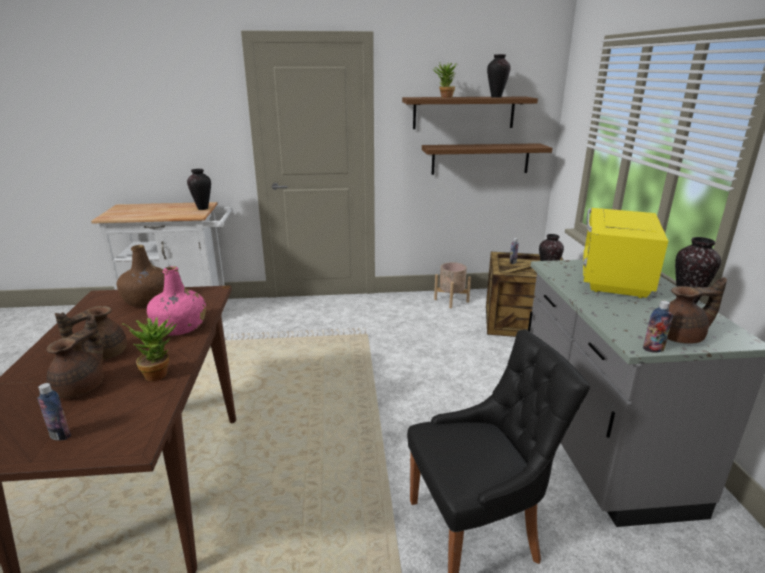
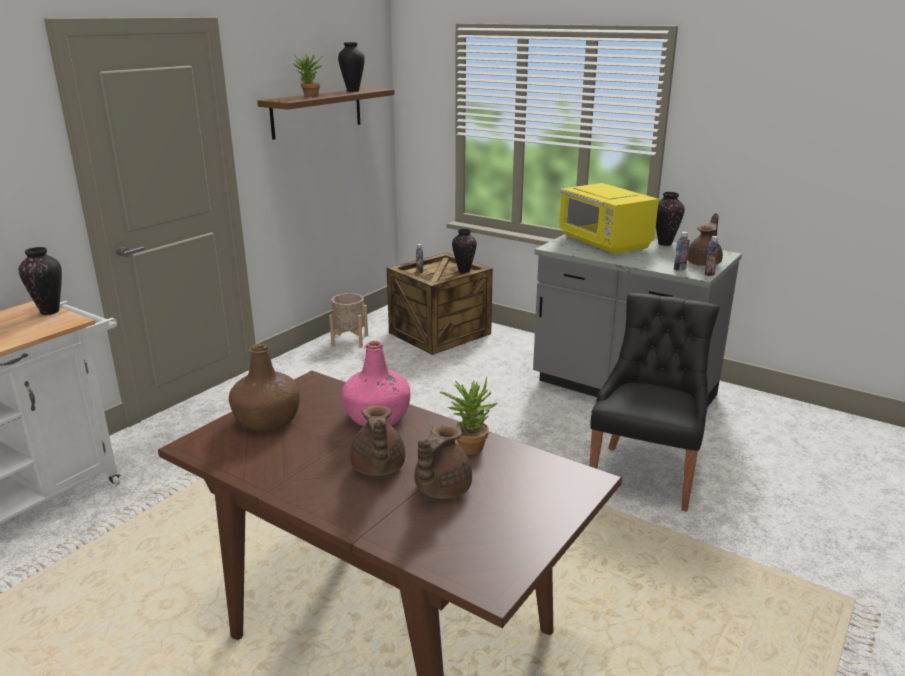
camera: 50 degrees left, 0 degrees up
(60, 435) = (527, 512): bottle -> bottle (679, 269)
(82, 387) = (440, 489): brown teapot -> brown teapot turned 120 degrees counterclockwise
(480, 159) = (338, 165): brown shelf -> none

